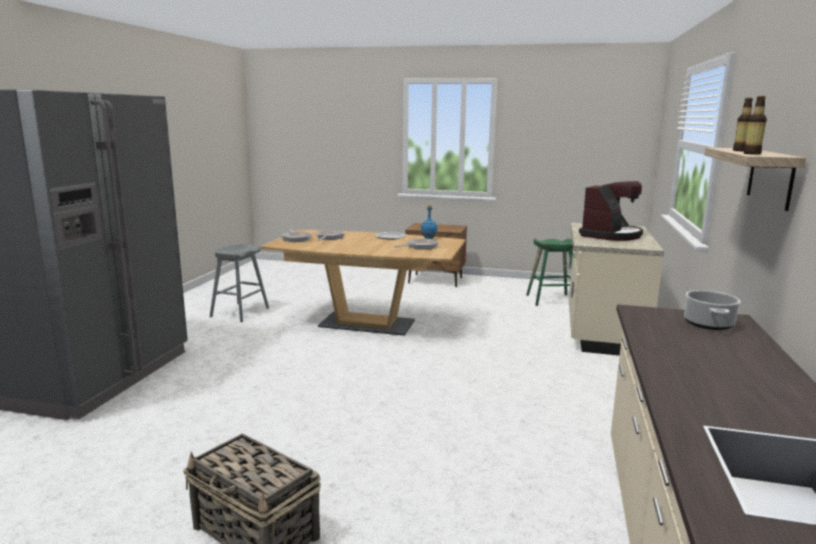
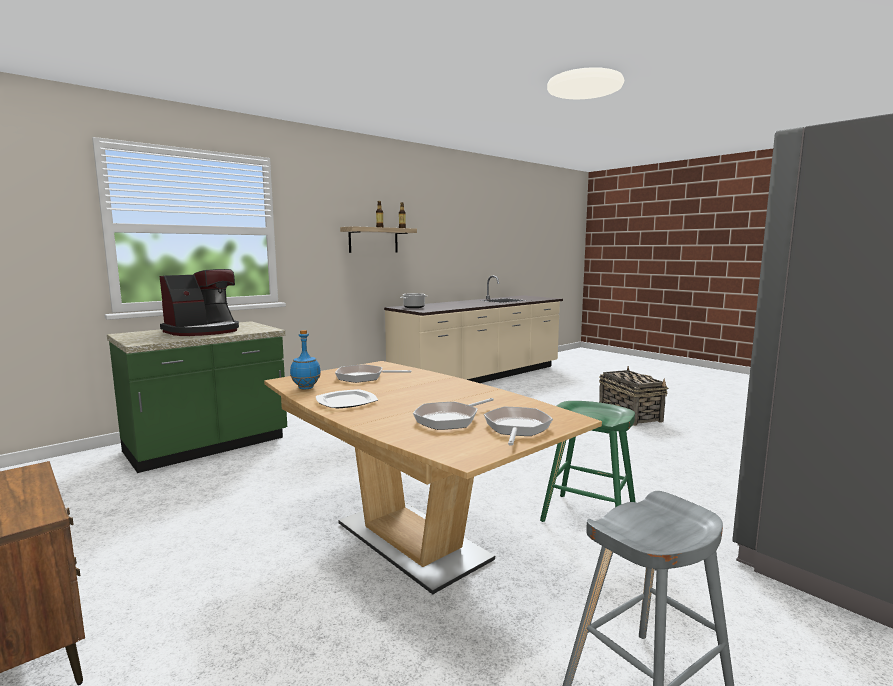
camera: 145 degrees left, 5 degrees down
(551, 300) = (82, 501): green stool -> green stool (588, 517)
(602, 332) = (207, 446): beige counter -> green counter
(611, 235) = (203, 331): coffee machine -> coffee machine turned 150 degrees clockwise

